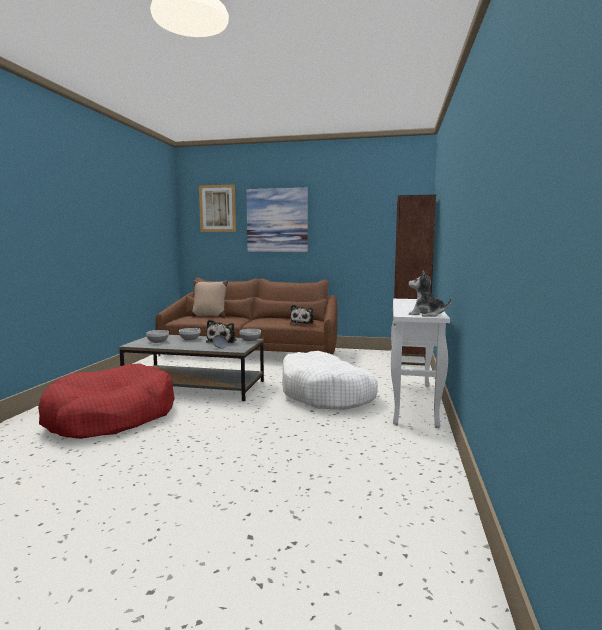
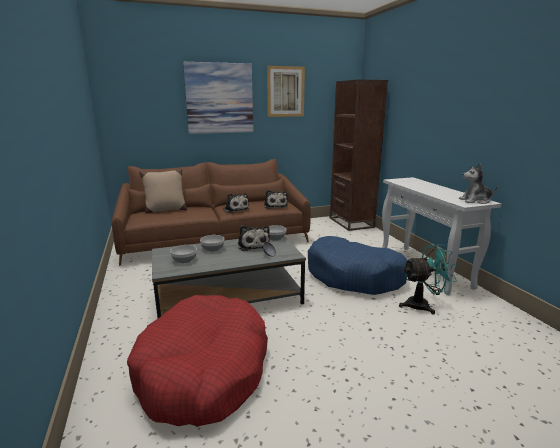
camera: 30 degrees left, 10 degrees up
(217, 208) = (147, 83): picture -> picture (285, 91)
(263, 321) = (235, 209): none -> plush toy
(326, 394) = (354, 276): white dog bed -> blue dog bed
(350, 425) = (423, 305): none -> turquoise fan

